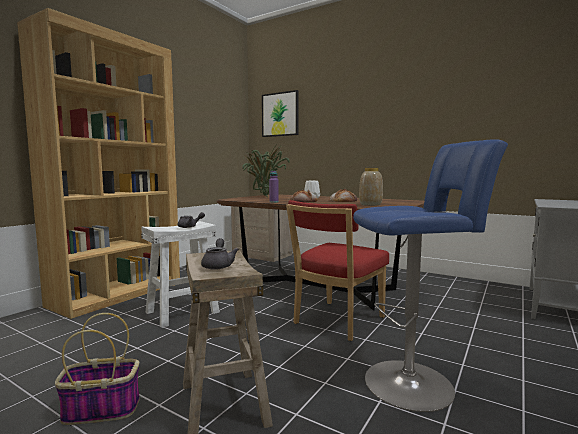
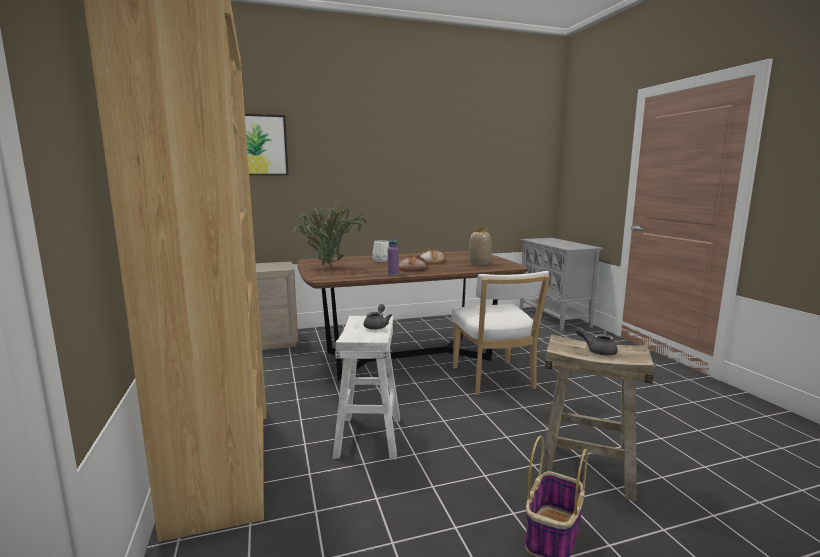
camera: 50 degrees left, 5 degrees up
(336, 322) = (494, 380): red chair -> white chair
(414, 382) = (610, 395): blue stool -> none

